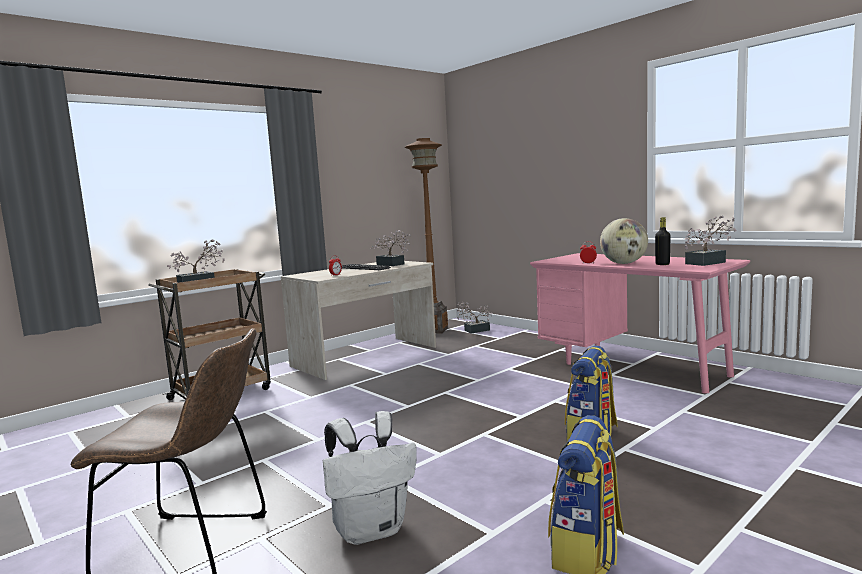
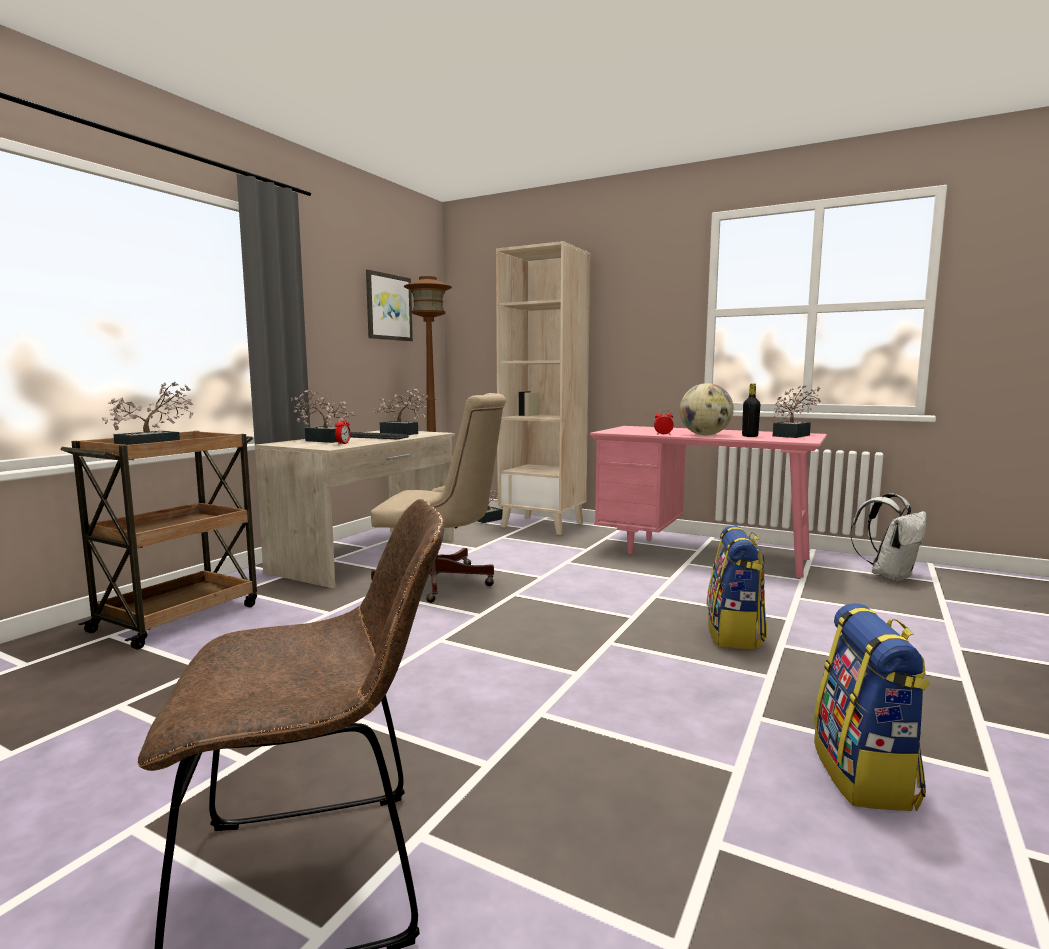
camera: 20 degrees left, 0 degrees up
(328, 272) = (323, 440): none -> potted plant
(372, 529) = (579, 791): white backpack -> white backpack (889, 576)
(394, 164) = (388, 307): none -> picture
(400, 380) = (442, 583): none -> beige office chair
(518, 336) = (543, 525): none -> beige bookcase

